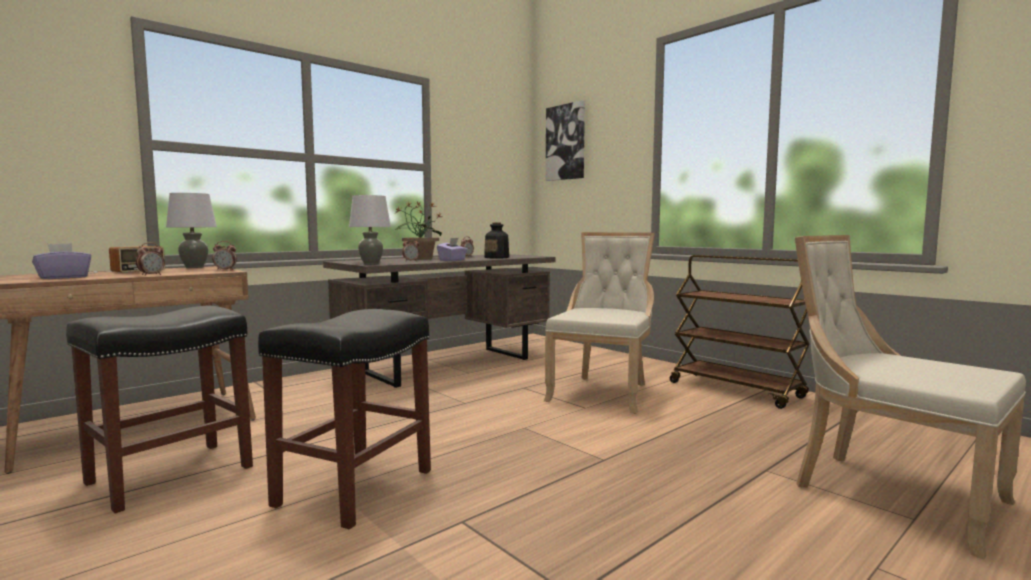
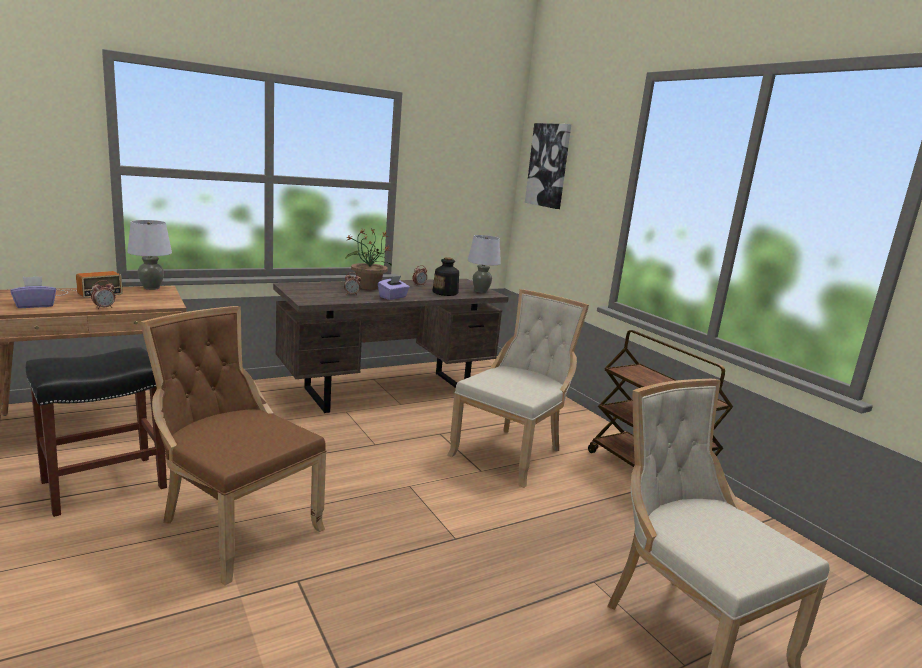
camera: 10 degrees right, 10 degrees up
(225, 270) = (171, 301): alarm clock -> none
(355, 486) = (235, 526): black stool -> brown chair
(371, 264) = (308, 299): grey table lamp -> grey table lamp (481, 291)

